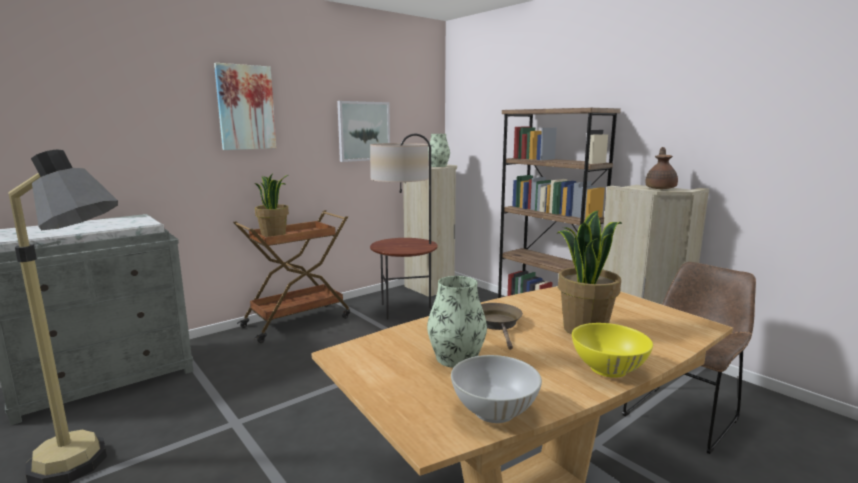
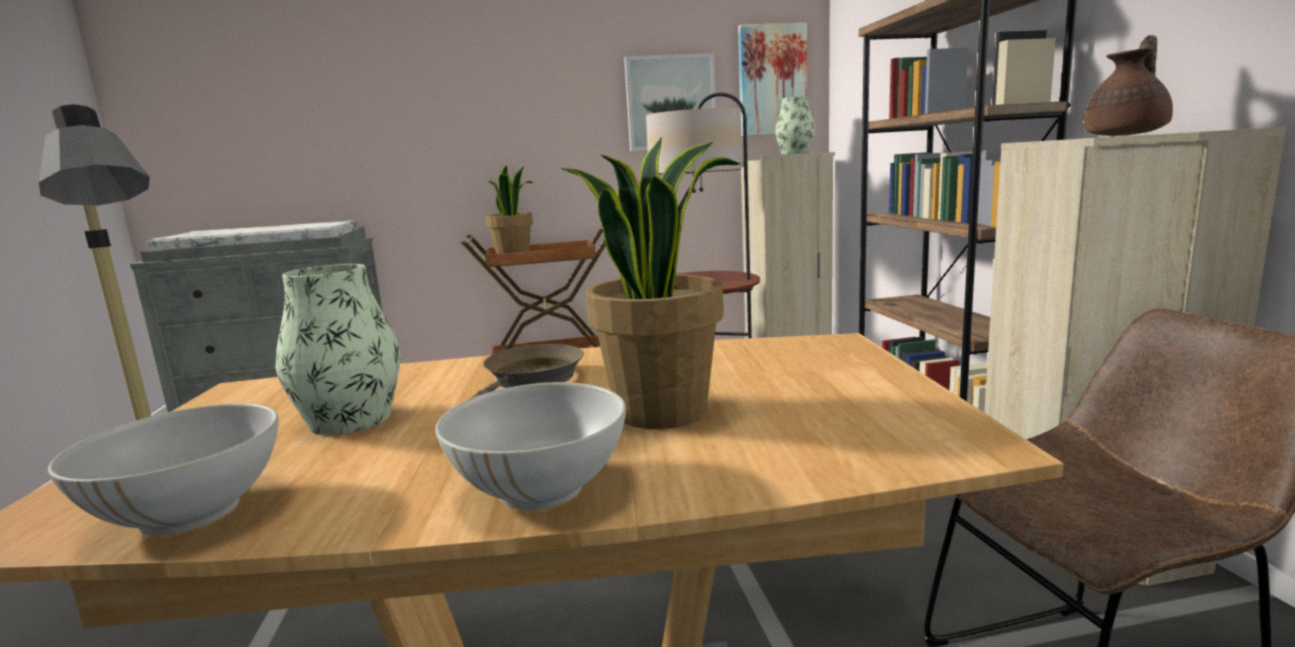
camera: 30 degrees right, 0 degrees up
(245, 107) = (483, 76): picture -> picture (772, 80)
(608, 368) = (541, 488): yellow bowl -> white bowl

